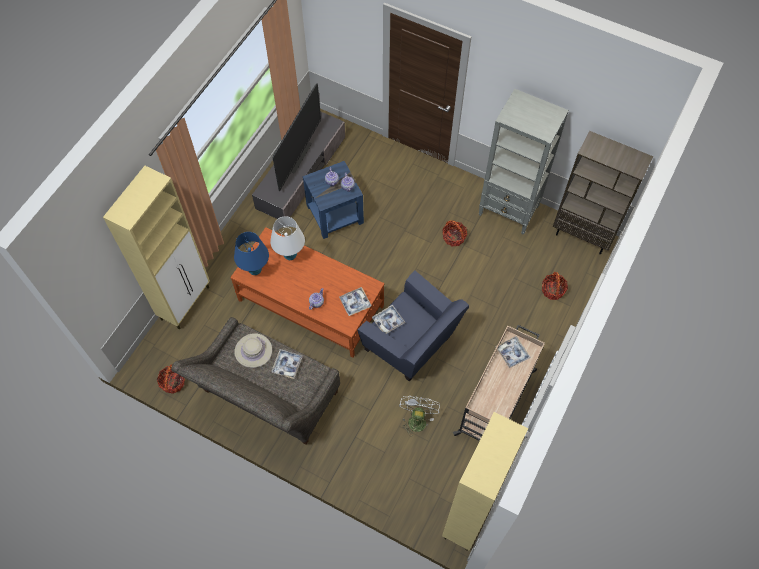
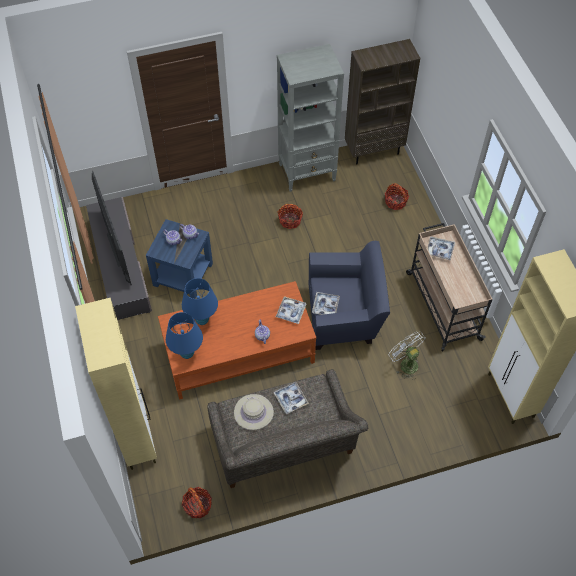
camera: 45 degrees left, 5 degrees down
(290, 255) = (202, 320): white table lamp -> blue table lamp

